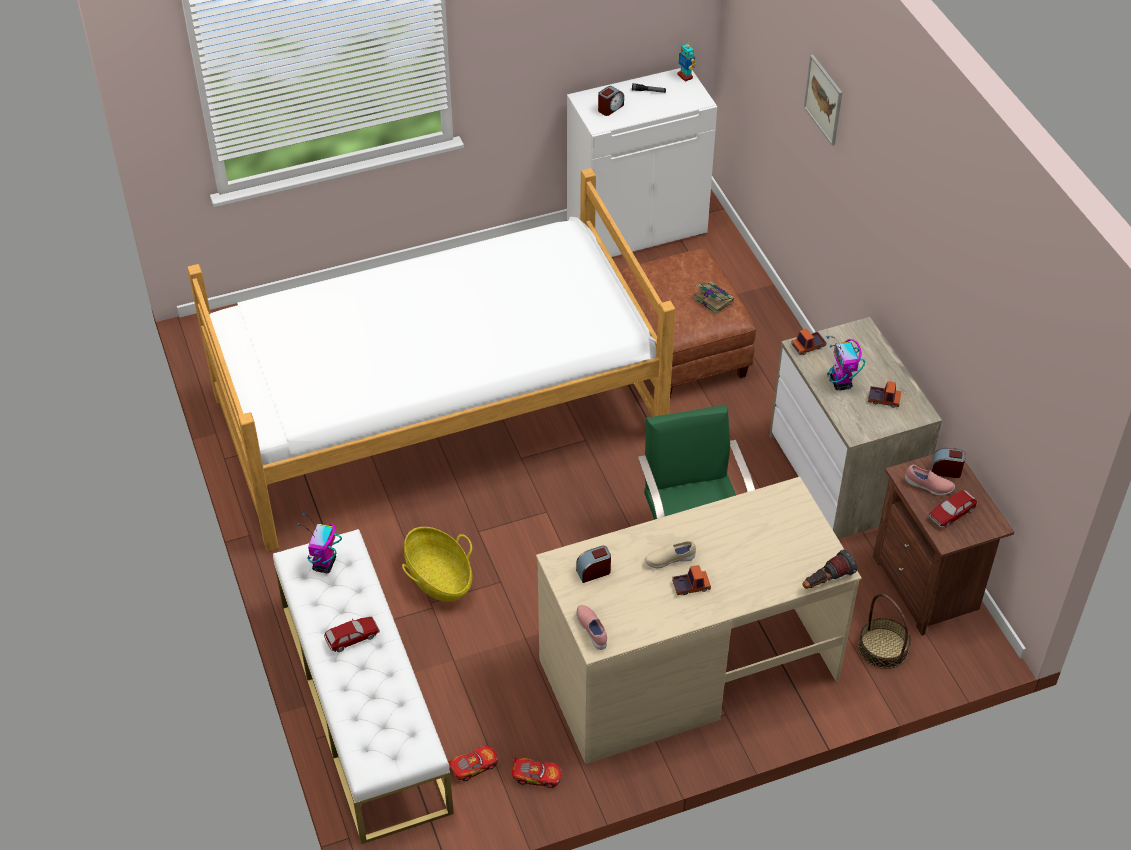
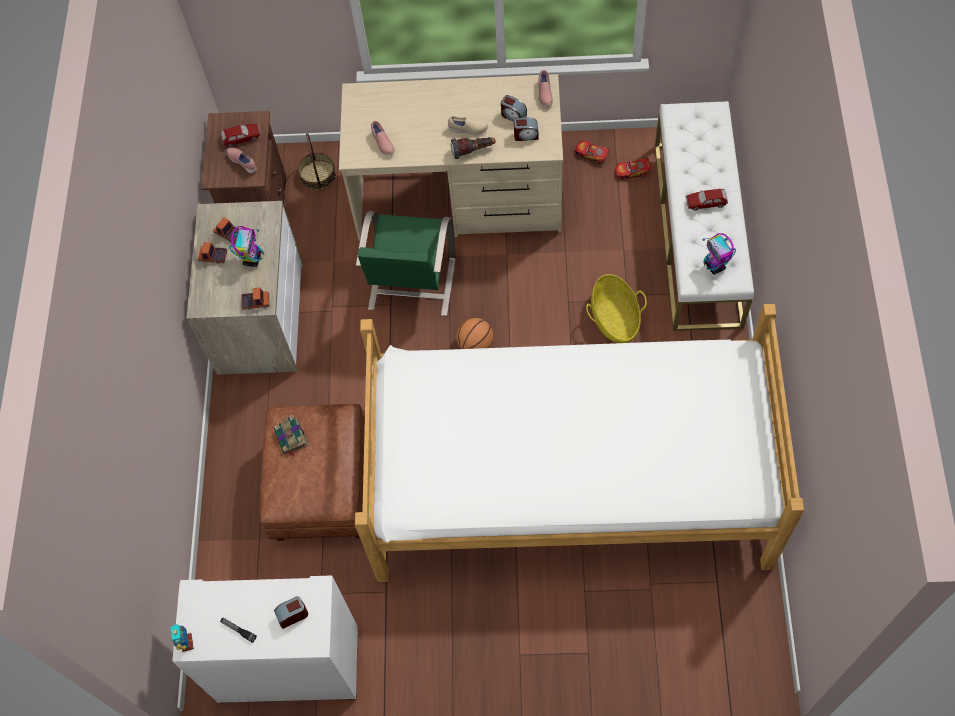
camera: 155 degrees left, 15 degrees up
(324, 565) = (715, 266): toy robot -> toy robot turned 120 degrees clockwise
(588, 510) = (475, 345): none -> basketball
(691, 586) = (462, 107): toy truck -> toy truck (213, 256)
(765, 517) = (382, 143): none -> pink shoe
(824, 99) = (124, 377): picture -> none
(826, 581) = (367, 86): flashlight -> flashlight (473, 151)
(946, 470) = (221, 171): alarm clock -> alarm clock (513, 116)

